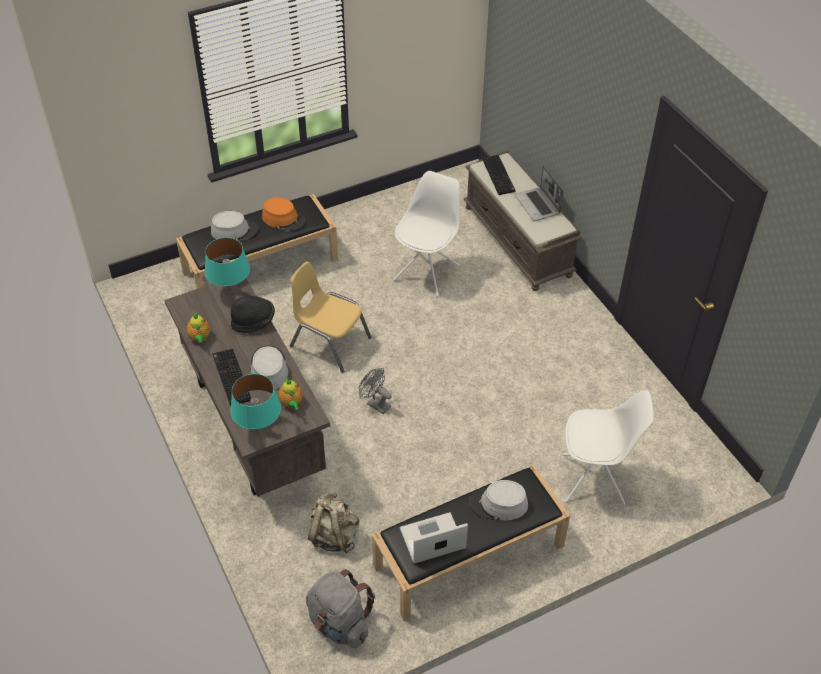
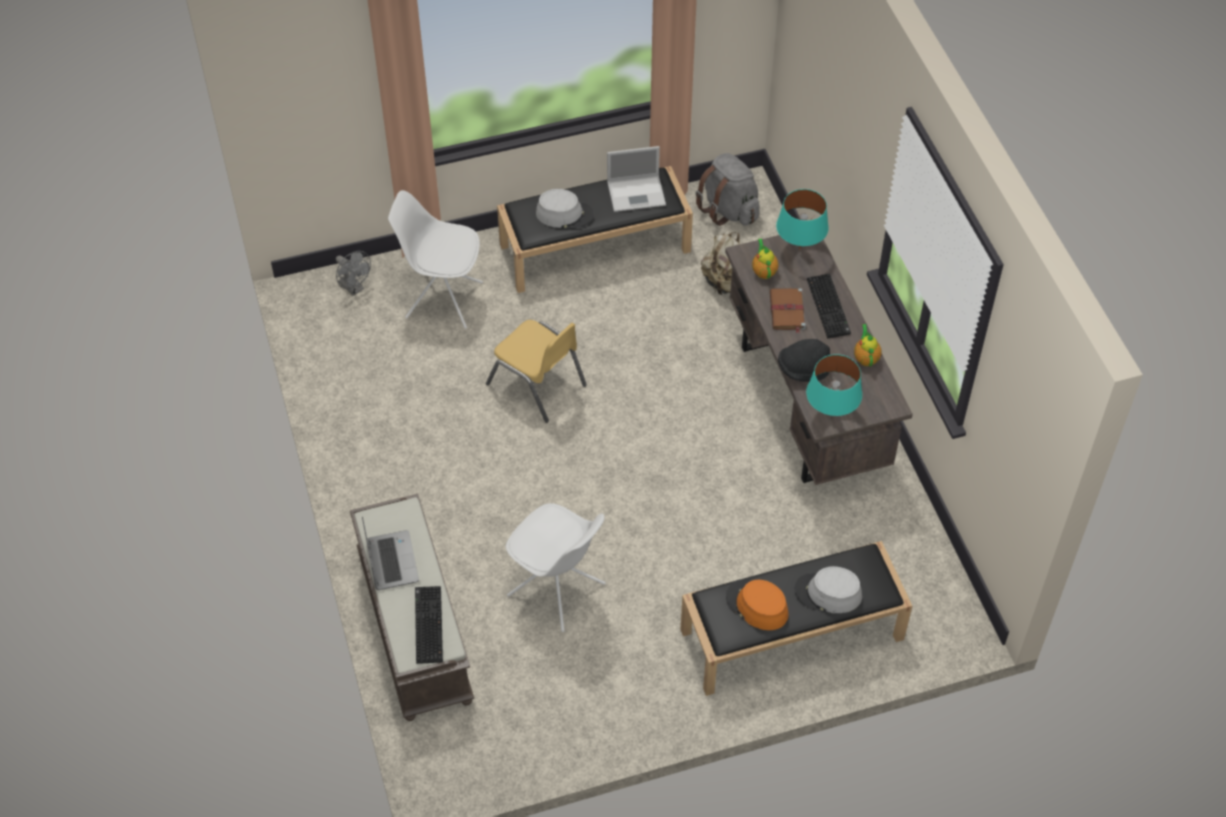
camera: 170 degrees left, 5 degrees up
(268, 369) = (787, 311): grey hat -> brown book
(330, 342) = (706, 500): yellow chair -> yellow chair (537, 385)
(375, 404) = (661, 412): grey fan -> grey fan (354, 288)
(427, 272) = (557, 591): white chair -> white chair turned 90 degrees counterclockwise

